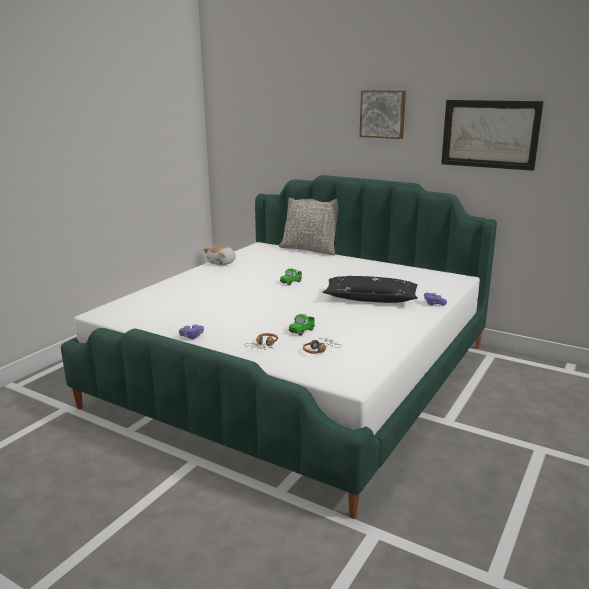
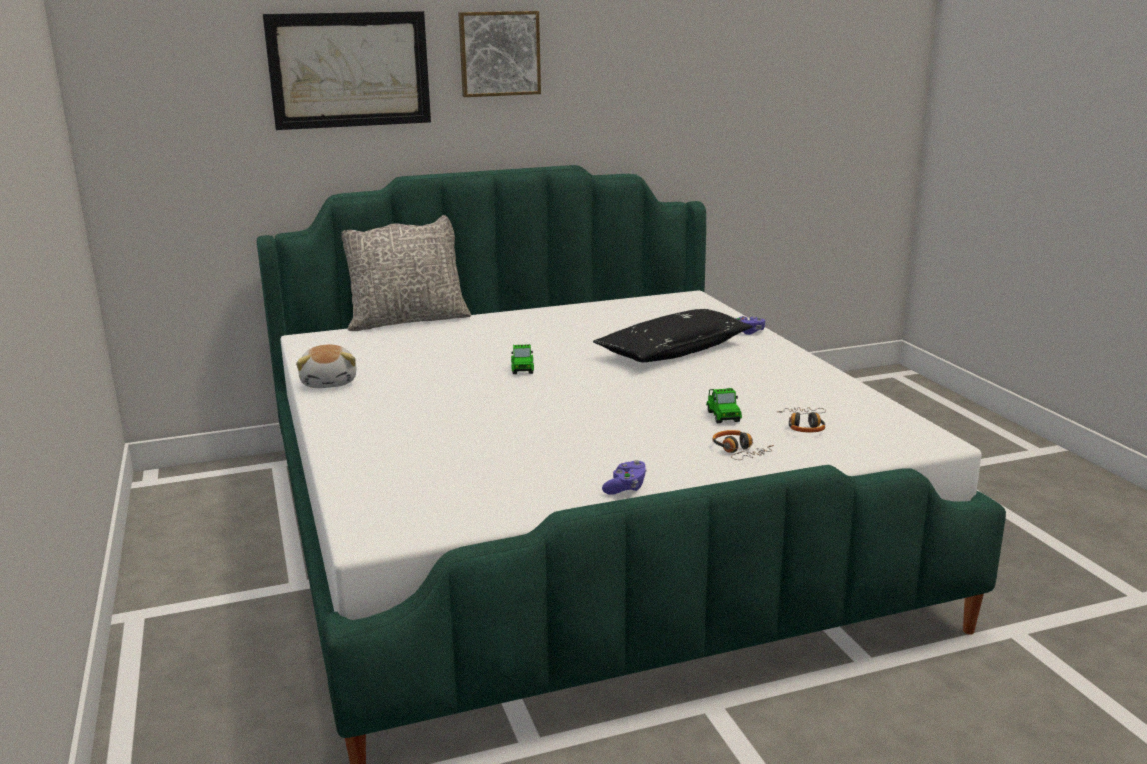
camera: 50 degrees left, 0 degrees up
(490, 134) = (670, 74): picture -> picture (349, 70)

